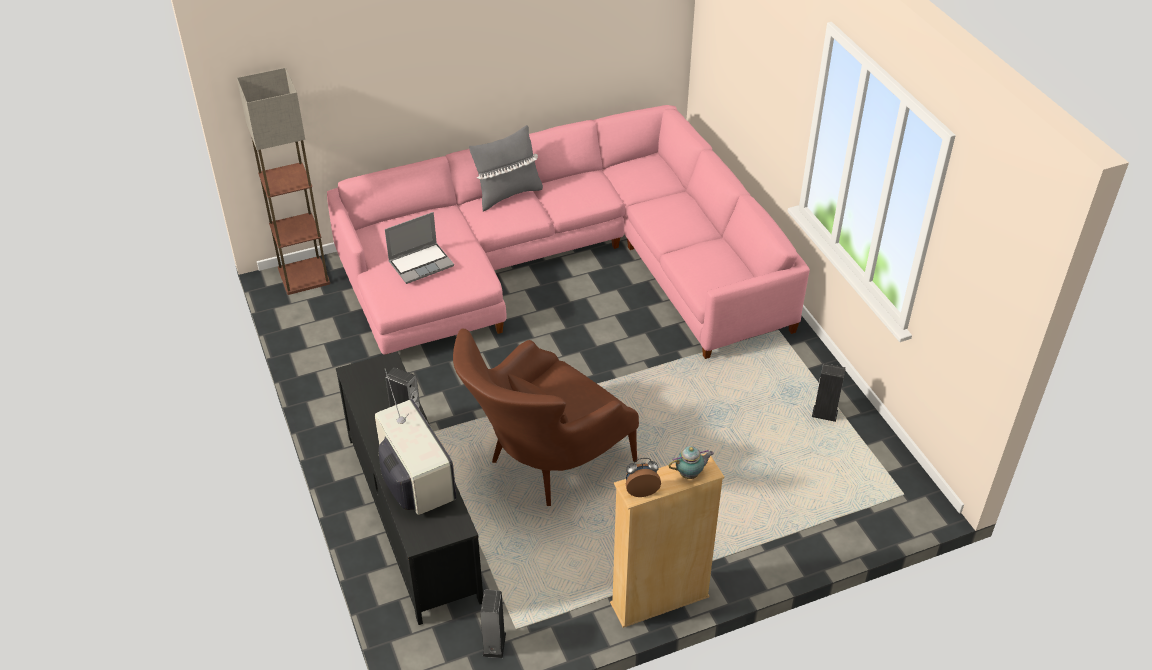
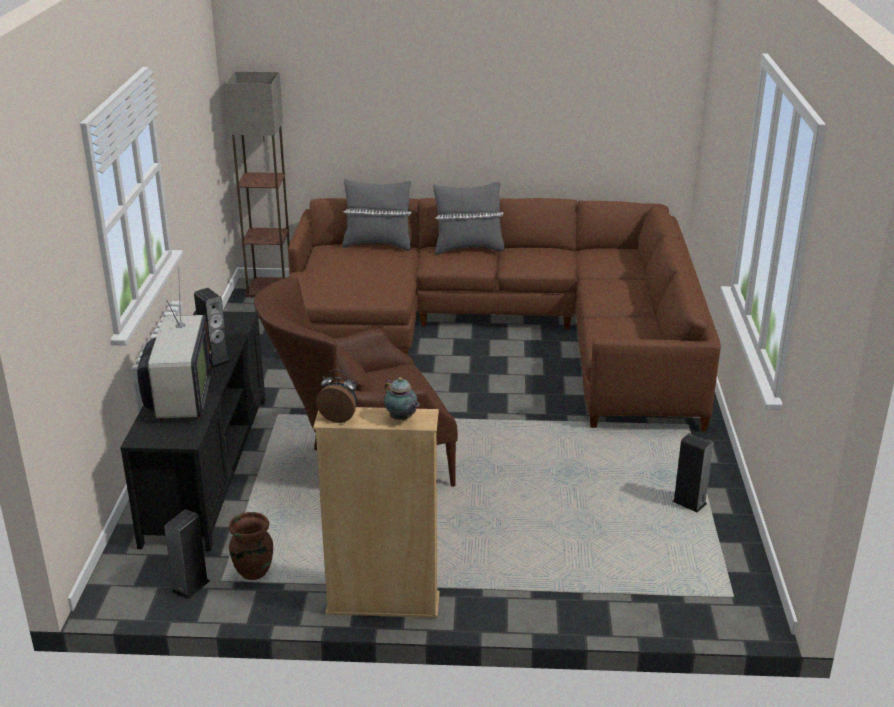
camera: 25 degrees right, 15 degrees down
(419, 213) = (377, 244): none -> grey pillow
(421, 263) = (347, 274): laptop -> none
(535, 610) = (253, 572): none -> brown vase
(566, 265) = (507, 330): pink sofa -> brown sofa
(690, 474) = (401, 419): teapot -> teapot turned 45 degrees clockwise

